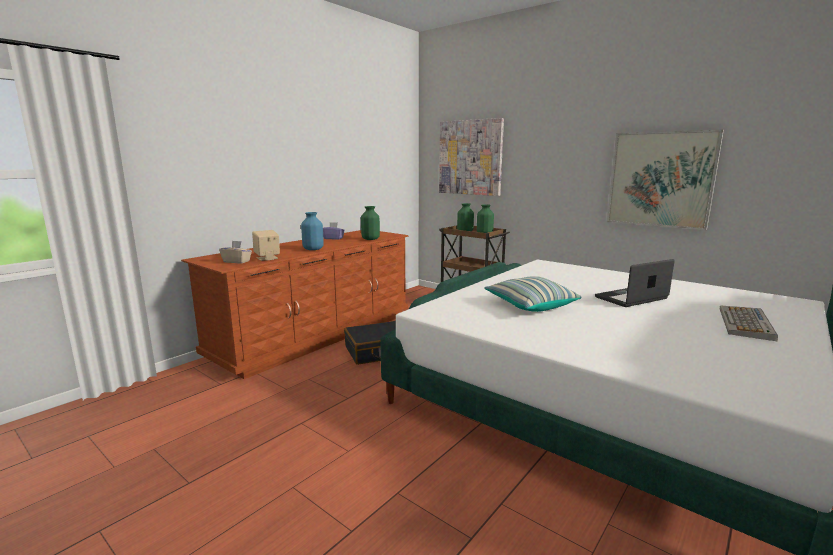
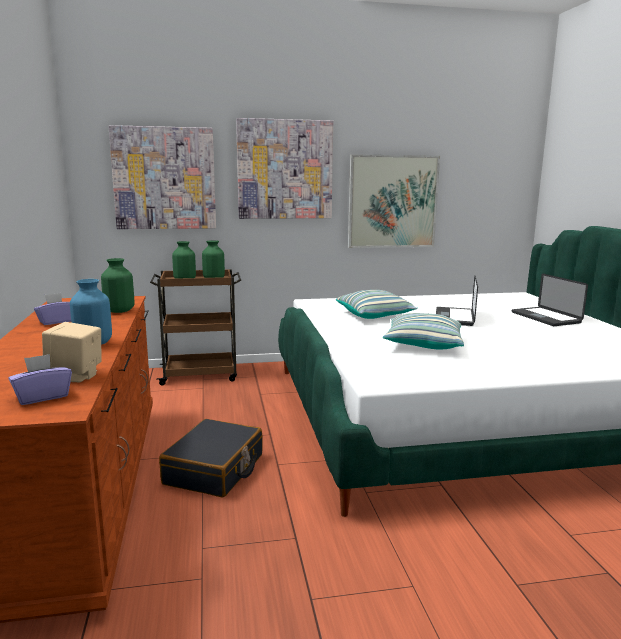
camera: 50 degrees left, 0 degrees up
(237, 261) = (42, 397): beige tissue box -> purple tissue box
(556, 149) = (285, 169): none -> picture
(562, 280) = (375, 315): none -> pillow
(746, 324) = (545, 317): keyboard -> laptop

